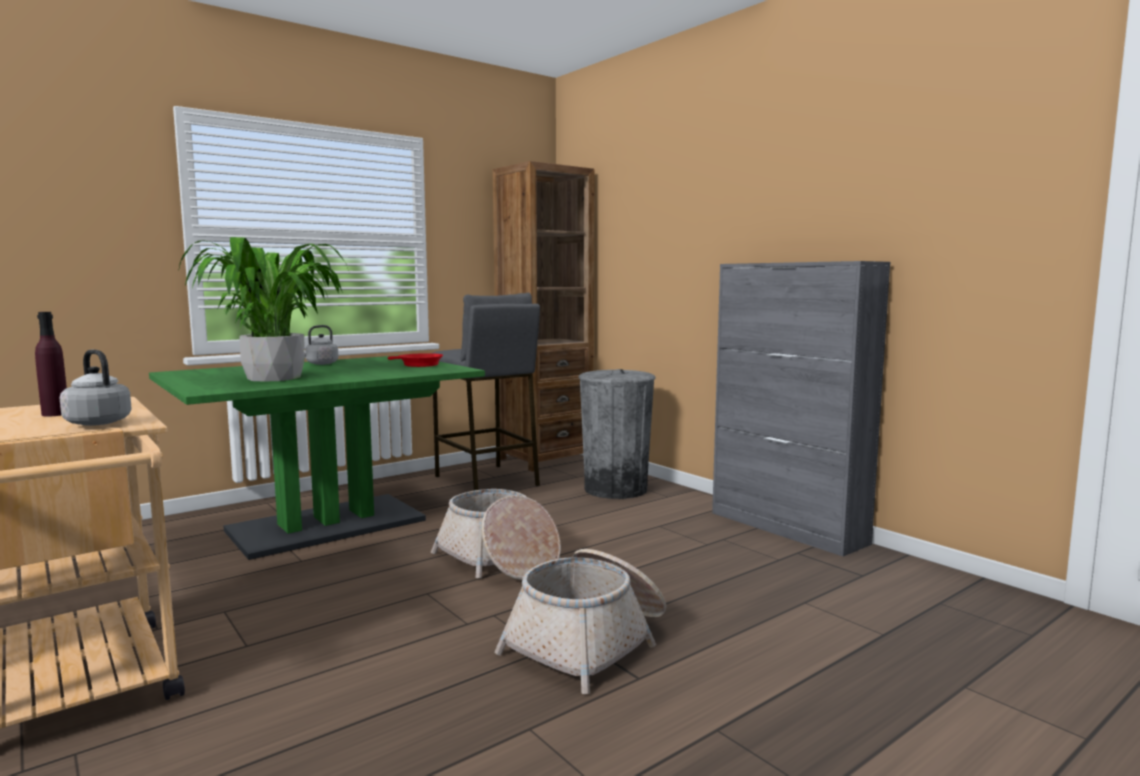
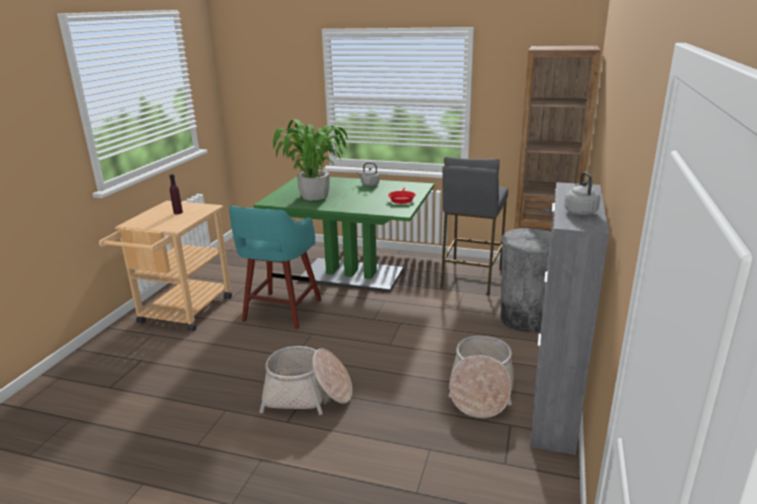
camera: 55 degrees right, 15 degrees up
(96, 422) = (167, 224): grey kettle -> grey kettle (580, 211)
(310, 597) = (281, 311): none -> turquoise stool
(499, 560) = (367, 333): basket -> basket (480, 390)

